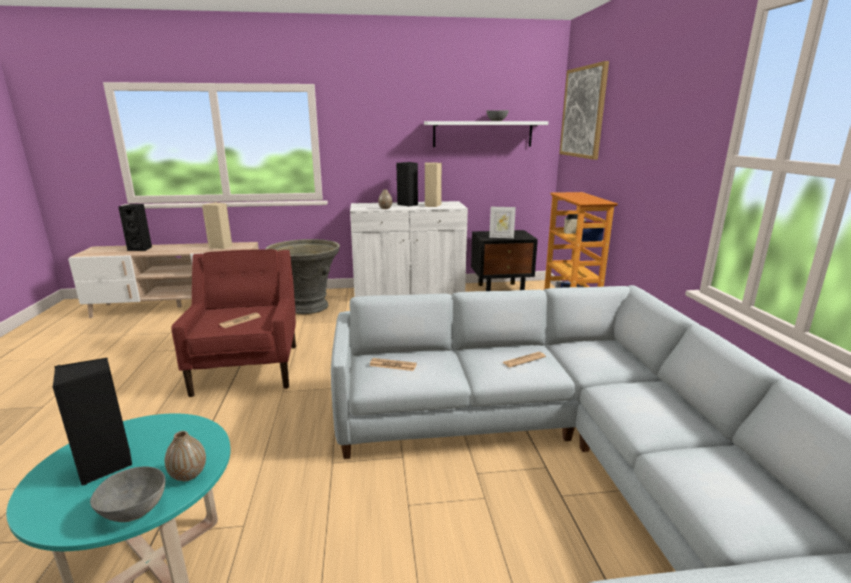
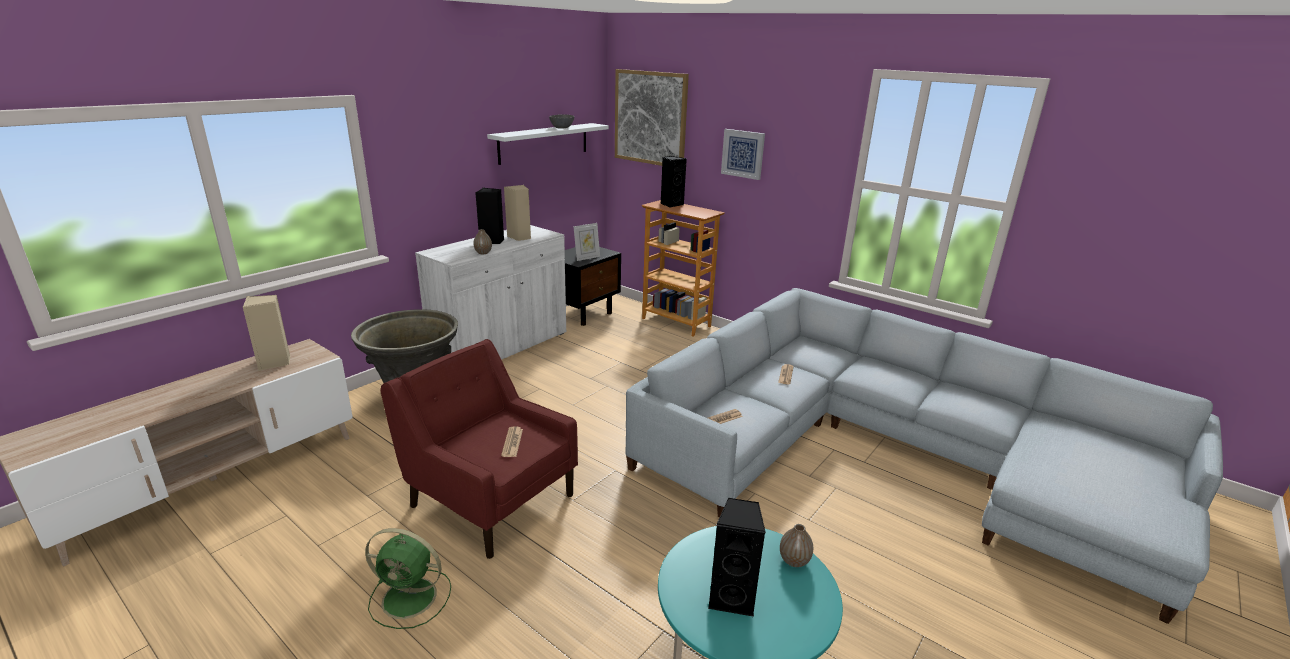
camera: 45 degrees left, 5 degrees up
(130, 395) = (411, 598): none -> green fan
(134, 512) = (819, 599): grey bowl -> none
(141, 249) = (130, 409): black speaker -> black speaker (671, 204)
(637, 137) = (743, 154): none -> picture

